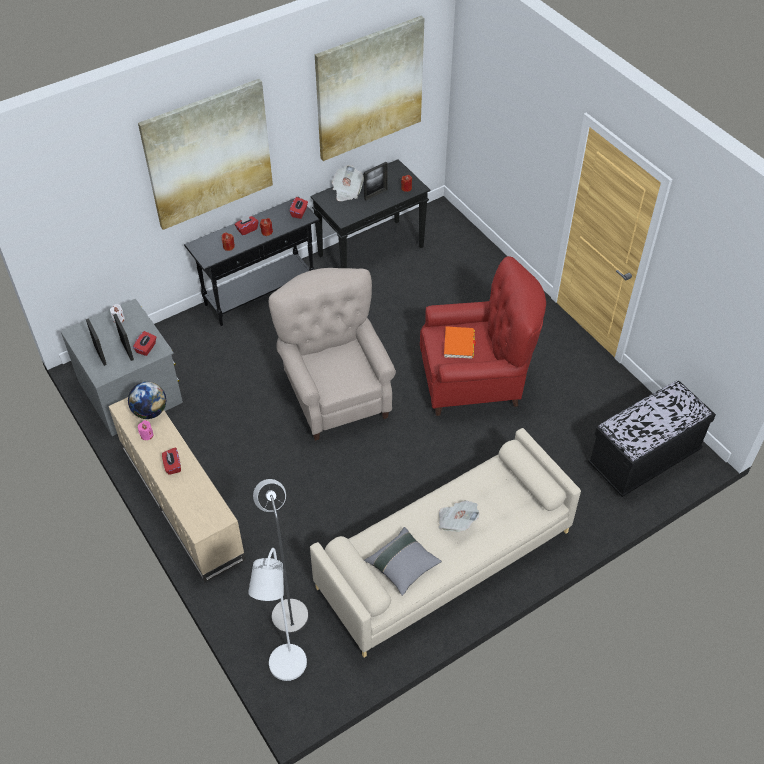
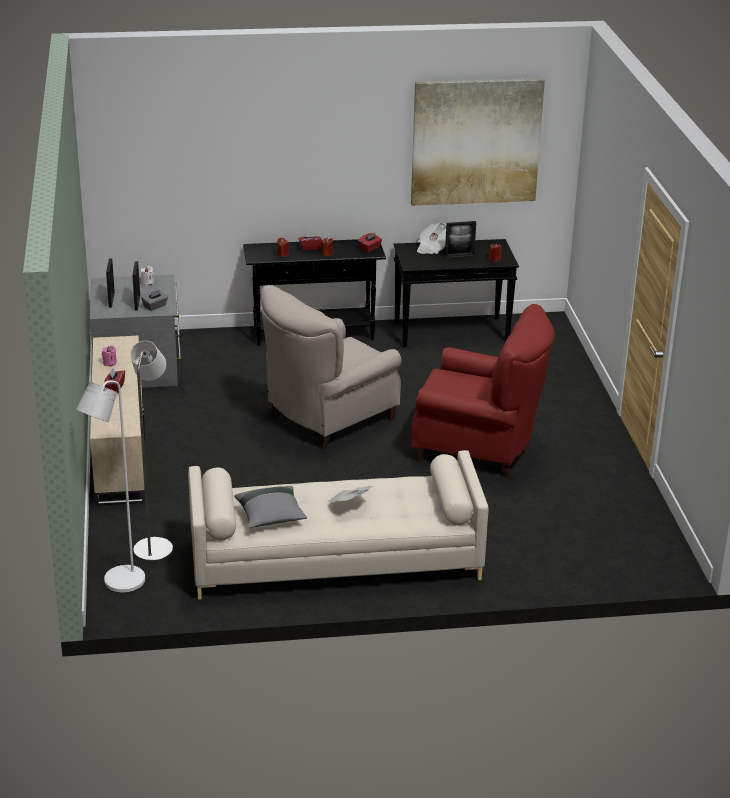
camera: 25 degrees right, 20 degrees down
(146, 348) = (155, 306): red tissue box -> grey tissue box
(150, 412) = (125, 350): globe -> none
(208, 154) = (285, 152): picture -> none
(335, 394) = (327, 419): beige armchair -> beige armchair turned 135 degrees counterclockwise
(459, 344) = (460, 386): orange book -> none
(643, 459) = (614, 553): black bench -> none

